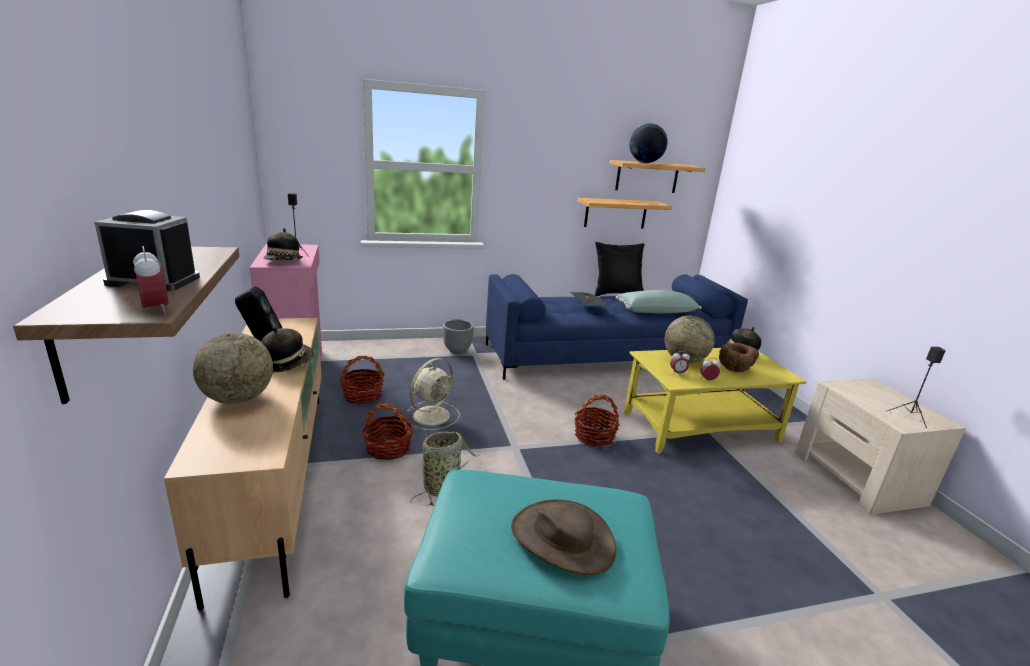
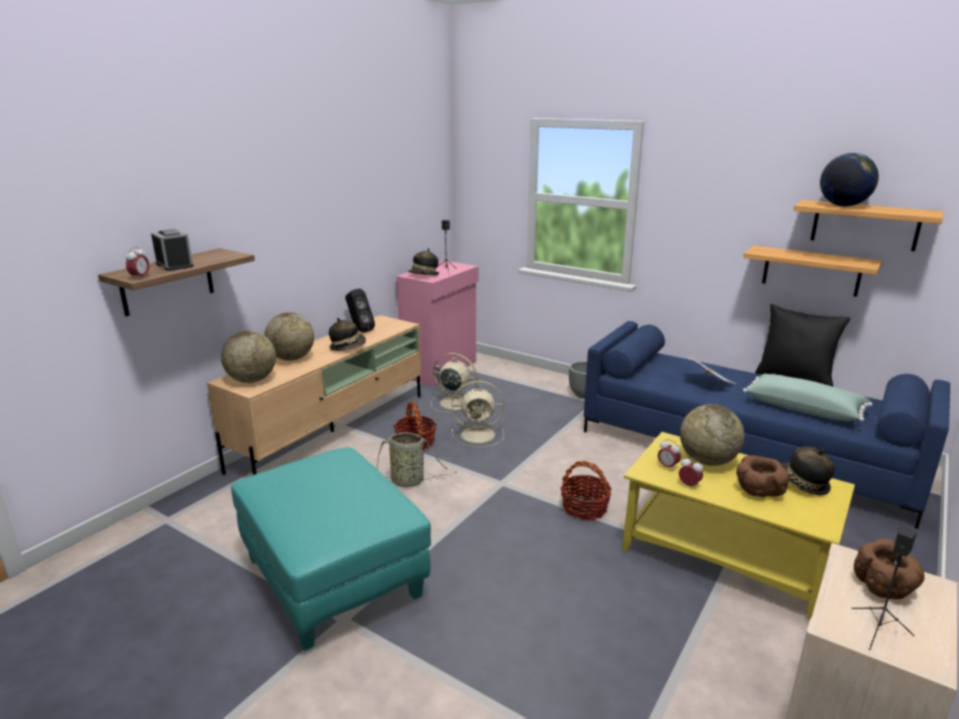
camera: 50 degrees right, 0 degrees up
(238, 445) = (252, 380): none -> globe
(362, 395) = (454, 402): basket -> beige fan
(562, 538) = (318, 503): brown hat -> none
(870, 394) = (884, 587): none -> brown bowl

